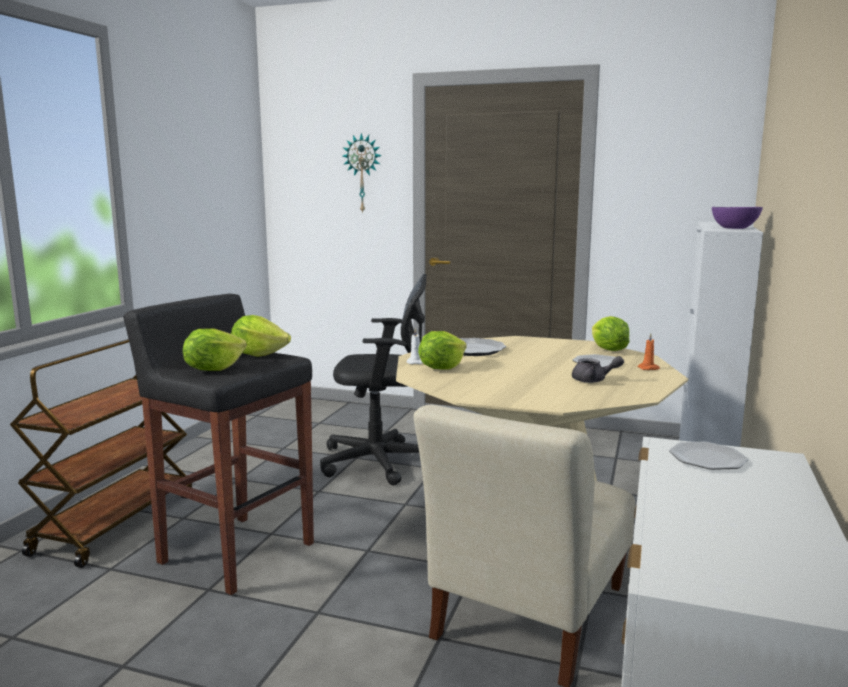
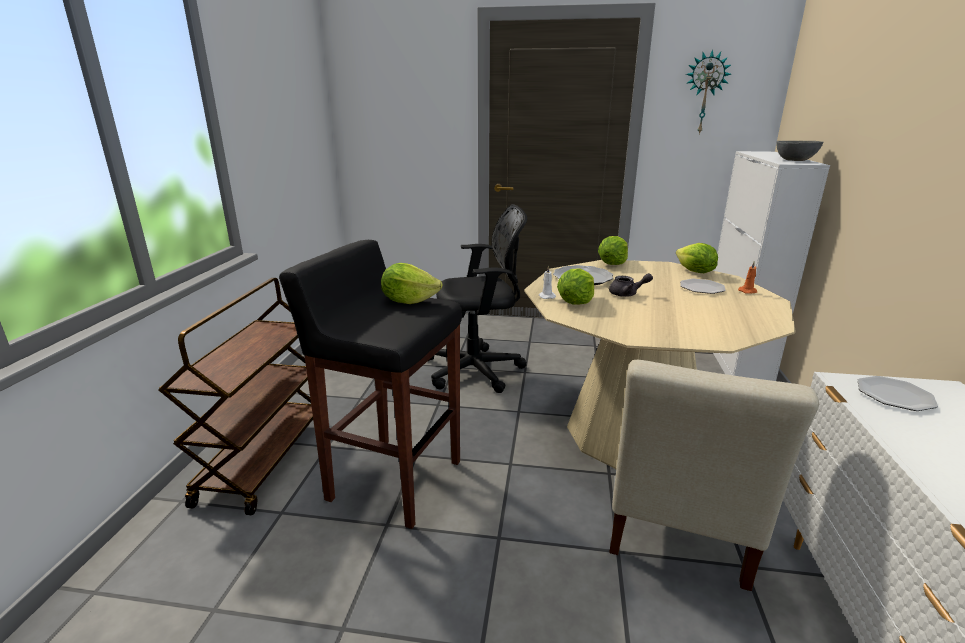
camera: 10 degrees left, 10 degrees up
(213, 369) = (379, 324): lettuce -> lettuce (612, 263)
(363, 173) = (430, 106): wall clock -> wall clock (704, 93)
(593, 380) = (718, 308): grey teapot -> grey teapot (627, 294)
(735, 228) = (796, 160): purple bowl -> grey bowl

